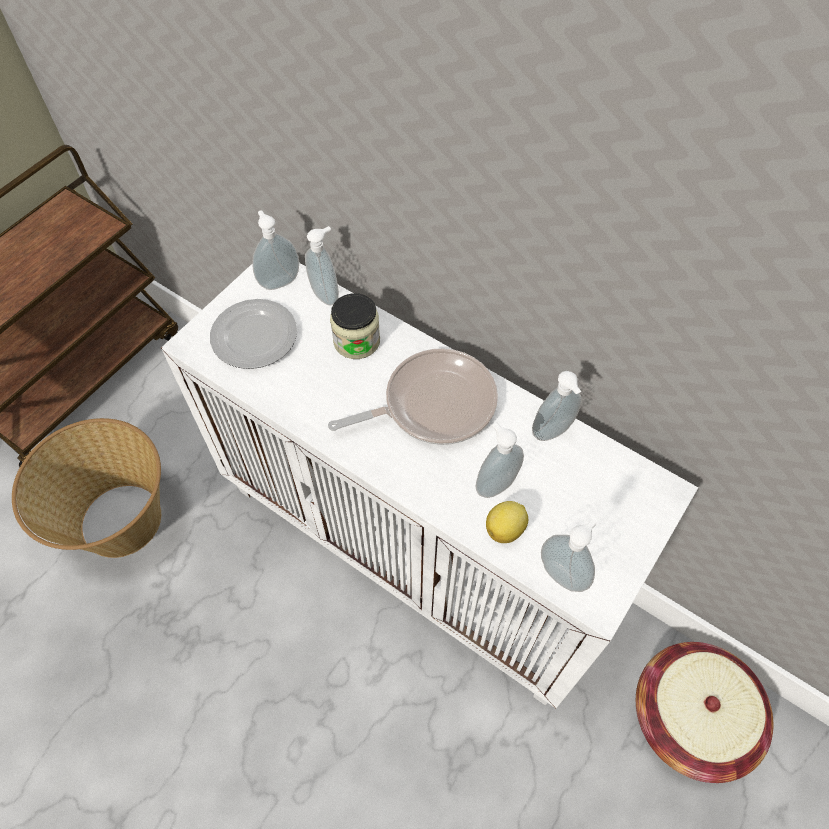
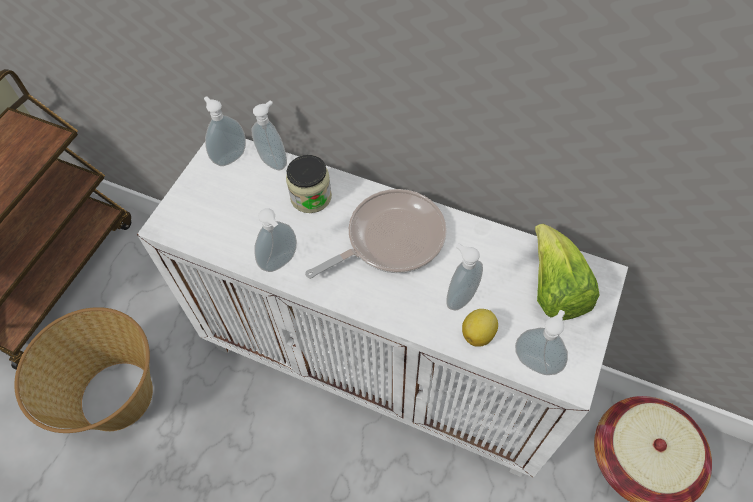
camera: 10 degrees left, 0 degrees up
(255, 337) = (220, 210): plate -> none
(553, 433) = (498, 244): soap dispenser -> soap dispenser (281, 263)
(605, 496) = (554, 289): none -> lettuce

